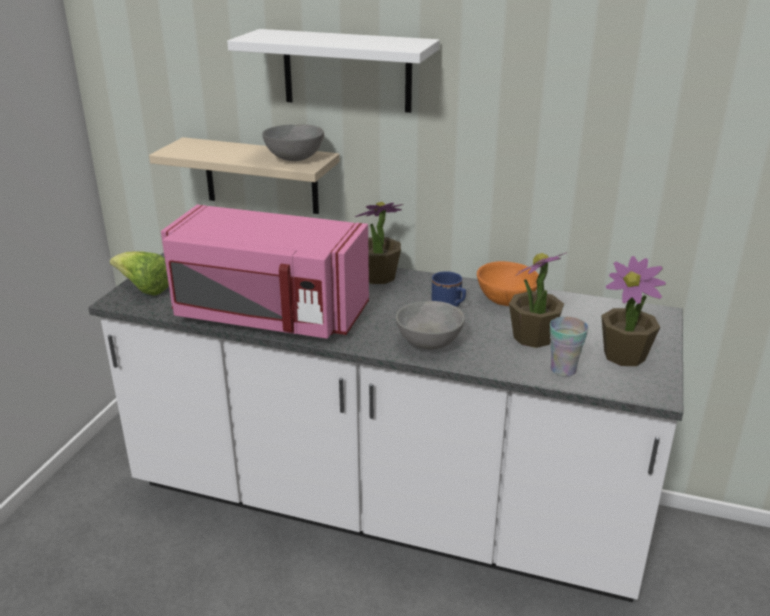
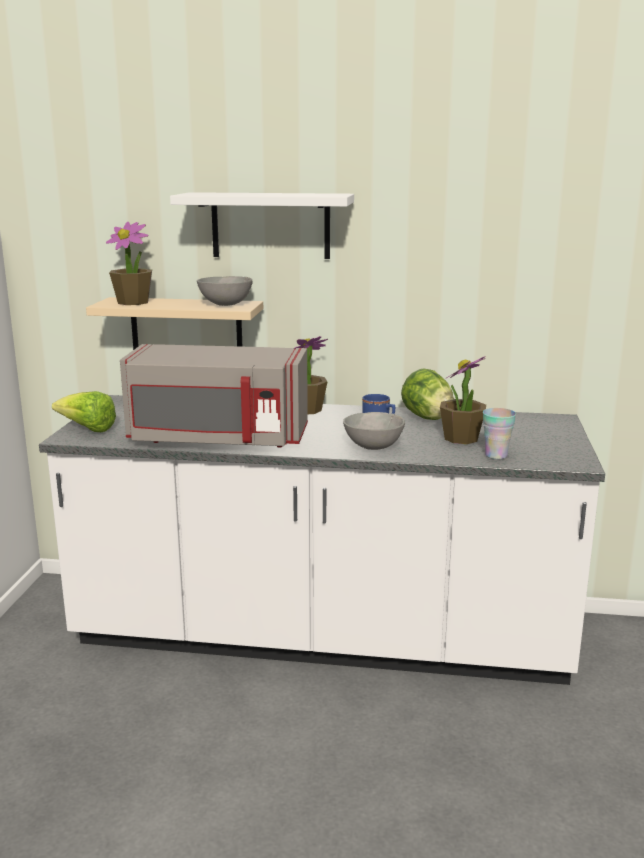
camera: 10 degrees left, 10 degrees down
(268, 315) = (217, 439): pink microwave -> grey microwave
(507, 300) = (427, 418): orange bowl -> lettuce
(624, 356) = (543, 444): potted plant -> potted plant (133, 302)

